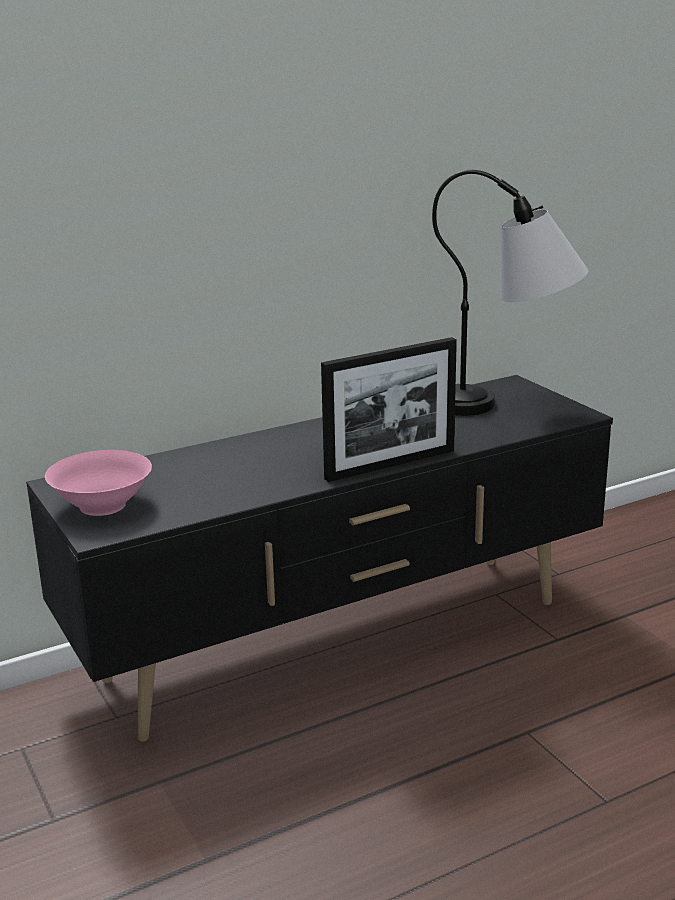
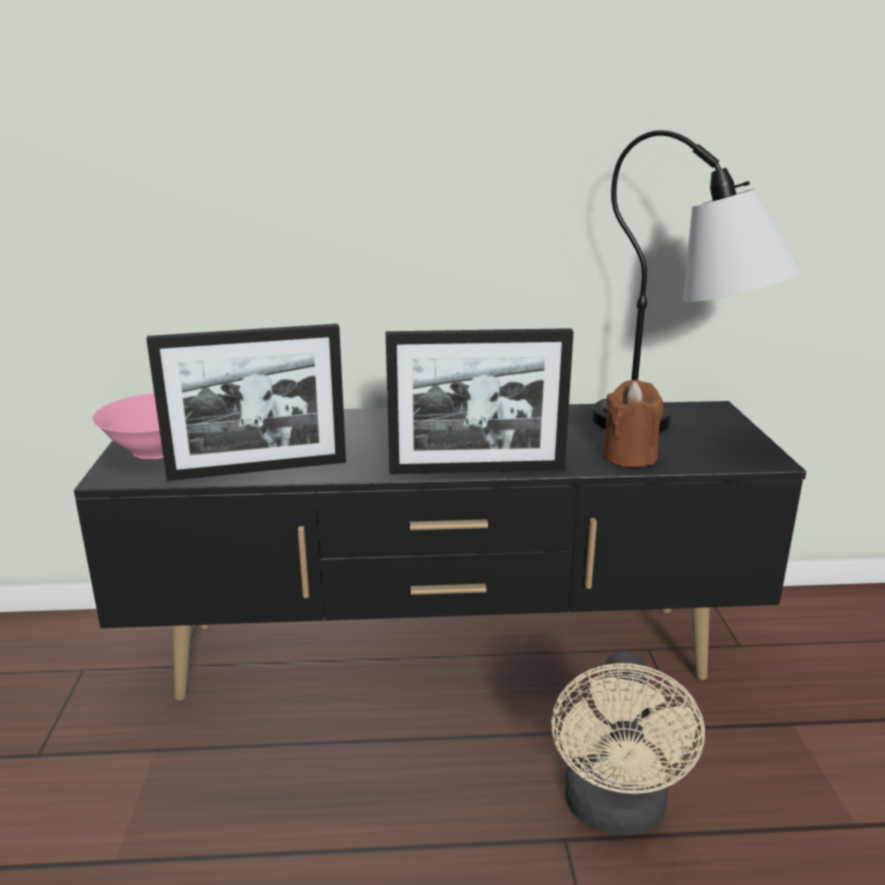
camera: 25 degrees right, 0 degrees up
(217, 501) = (258, 469): none -> picture frame
(489, 431) = (629, 456): none -> brown candle
(548, 705) = (615, 812): none -> beige fan

